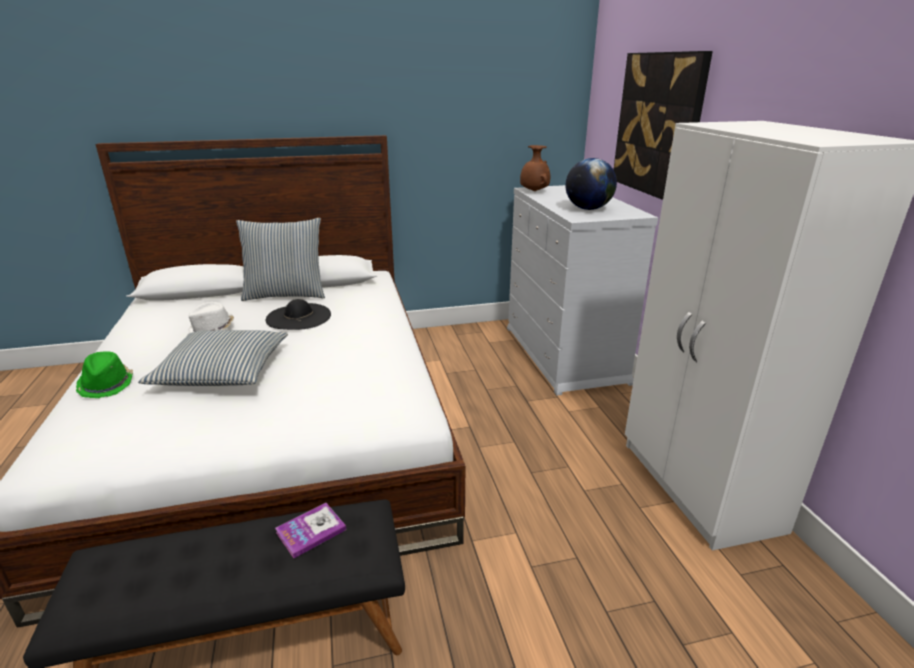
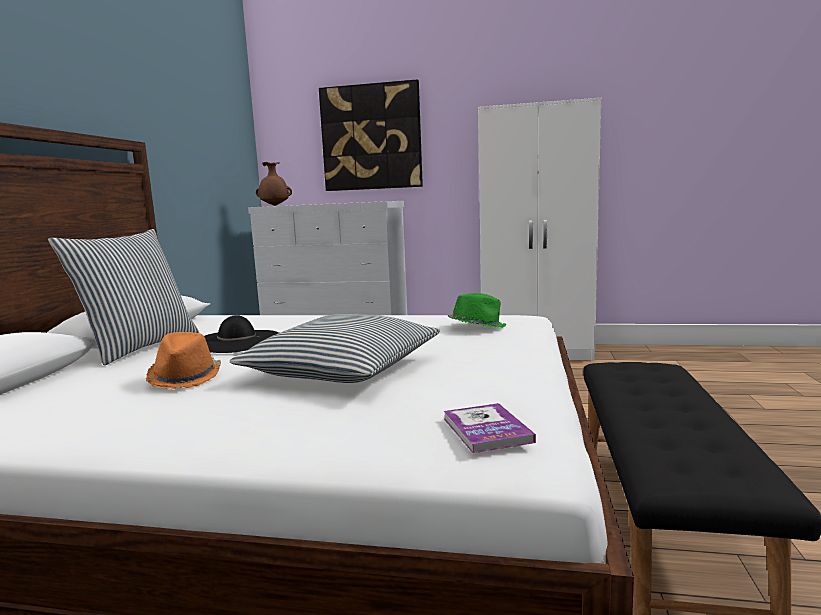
camera: 65 degrees left, 15 degrees down
(107, 384) = (280, 433): green hat -> green hat (476, 326)
(212, 329) = (185, 377): white hat -> orange hat
(311, 531) = (632, 378): book -> book (486, 430)
(588, 209) = (357, 202): globe -> none

